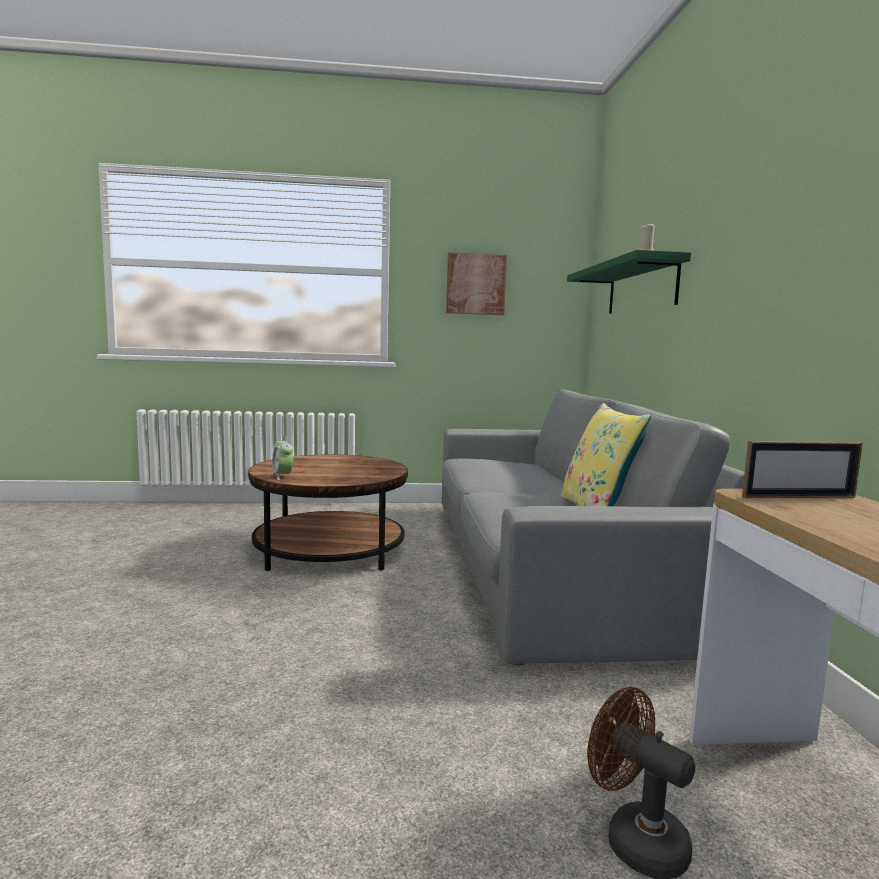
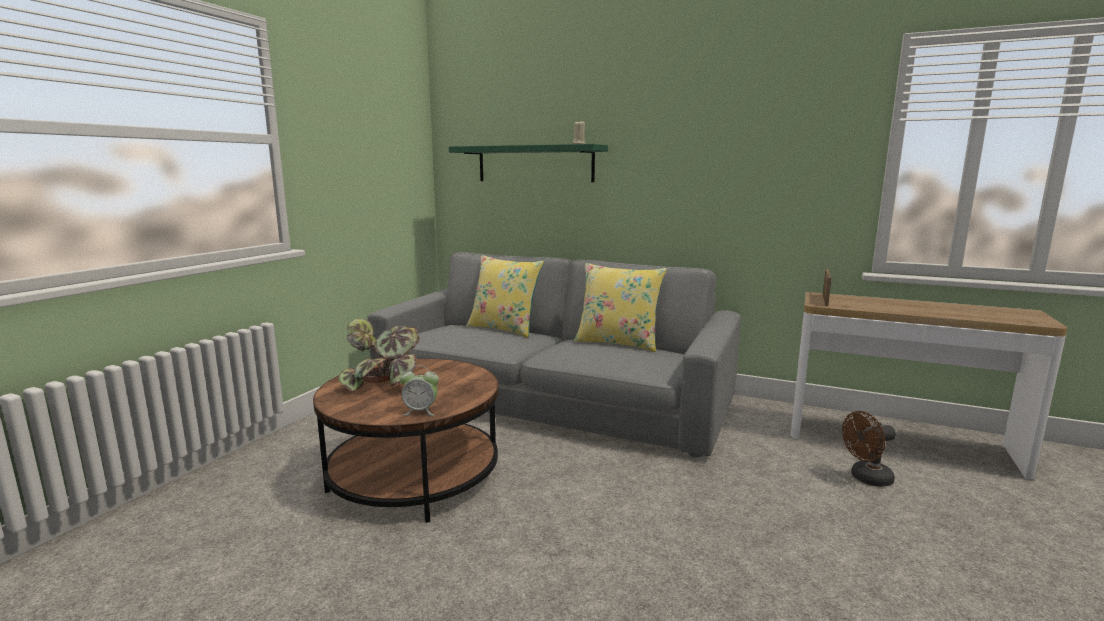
camera: 60 degrees left, 5 degrees up
(327, 463) = (384, 384): none -> potted plant
(475, 284) = (357, 152): picture -> none
(549, 474) = (504, 329): none -> yellow pillow

